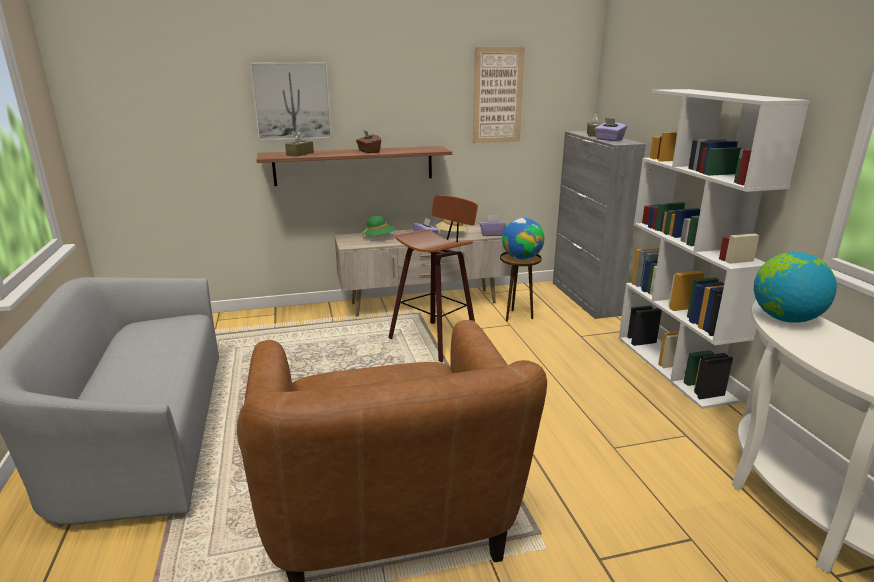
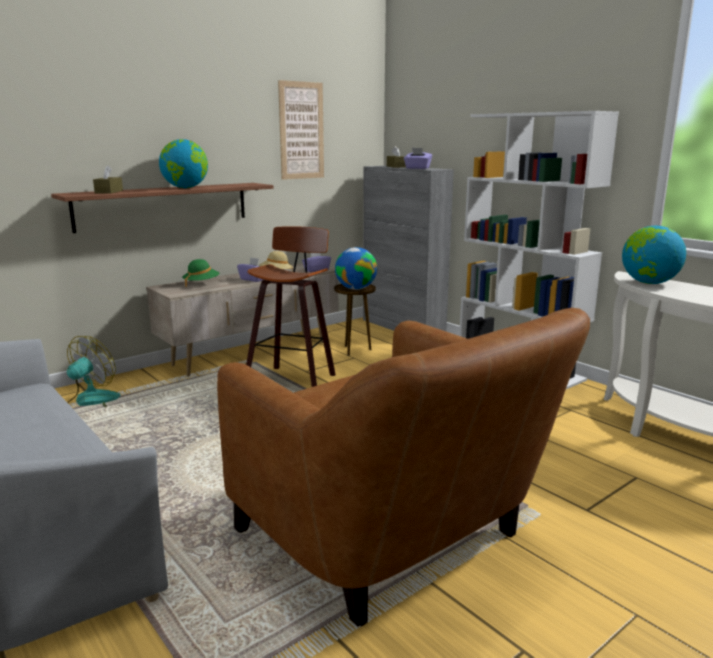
camera: 25 degrees left, 5 degrees down
(269, 328) = (89, 403): none -> fan
(292, 101) = (91, 132): picture -> none
(368, 151) = (185, 188): brown tissue box -> globe

